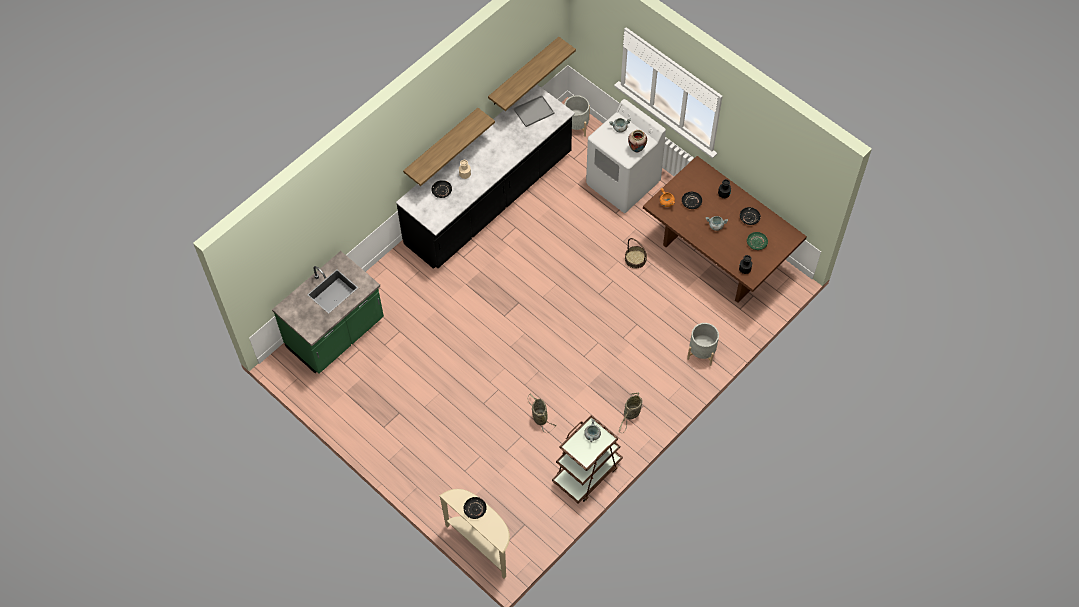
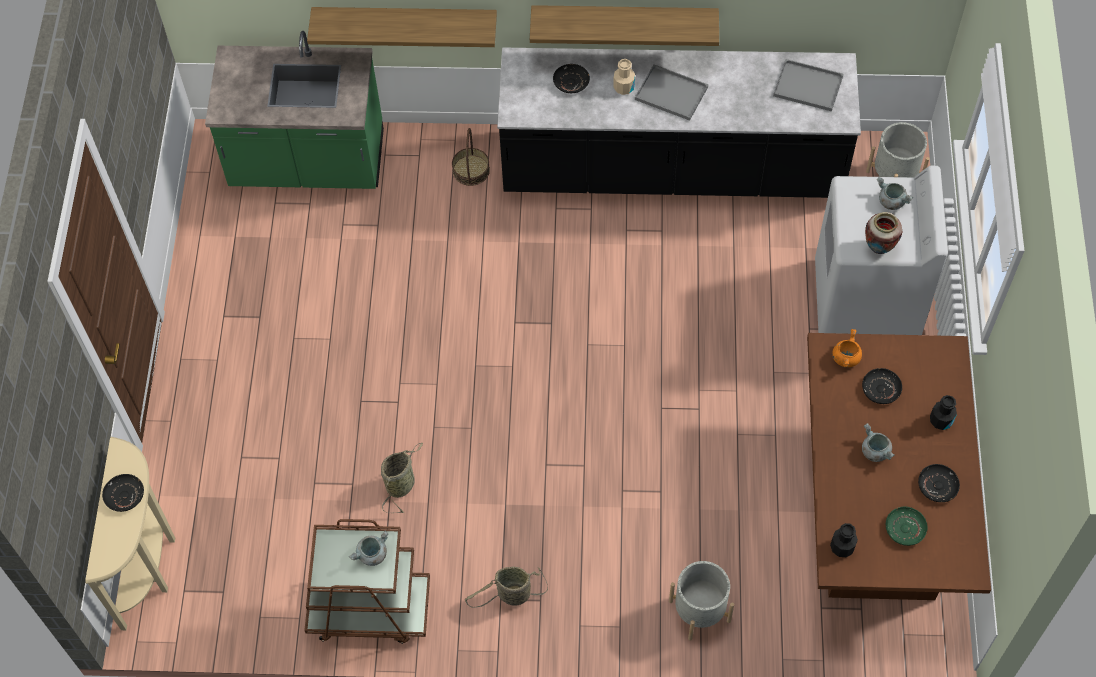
camera: 50 degrees right, 0 degrees up
(485, 161) = (669, 93): none -> grey tray
(523, 72) = (838, 17): shelf -> shelf (405, 20)
(635, 259) = (762, 409): basket -> basket (471, 170)

